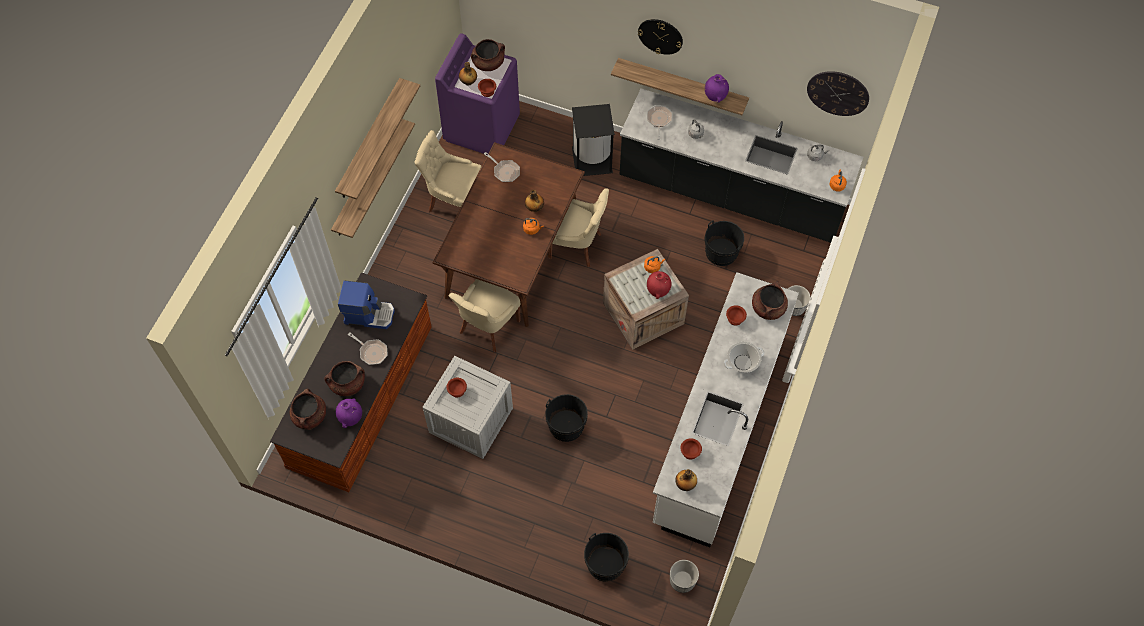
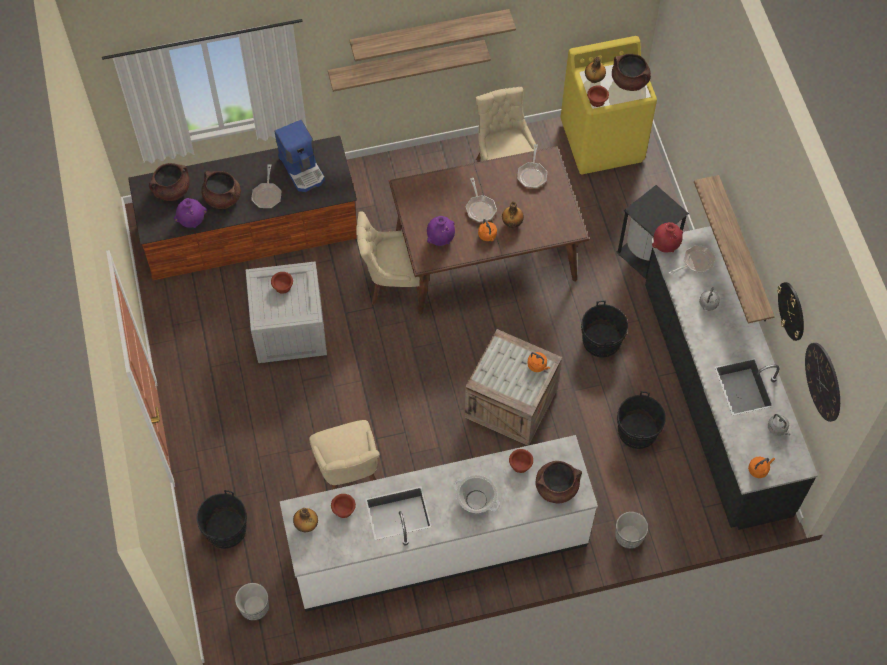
camera: 55 degrees right, 0 degrees up
(482, 127) = (602, 141): purple washing machine -> yellow washing machine
(505, 220) = (480, 208): none -> frying pan
(566, 426) = (341, 410): black bucket -> black bucket (601, 341)
(576, 245) = (539, 300): beige chair -> beige chair (349, 476)
(658, 290) = (515, 385): red vase -> red vase (666, 245)
(660, 36) = (745, 182): wall clock -> wall clock (791, 311)
(715, 96) = (747, 285): purple vase -> purple vase (441, 239)

